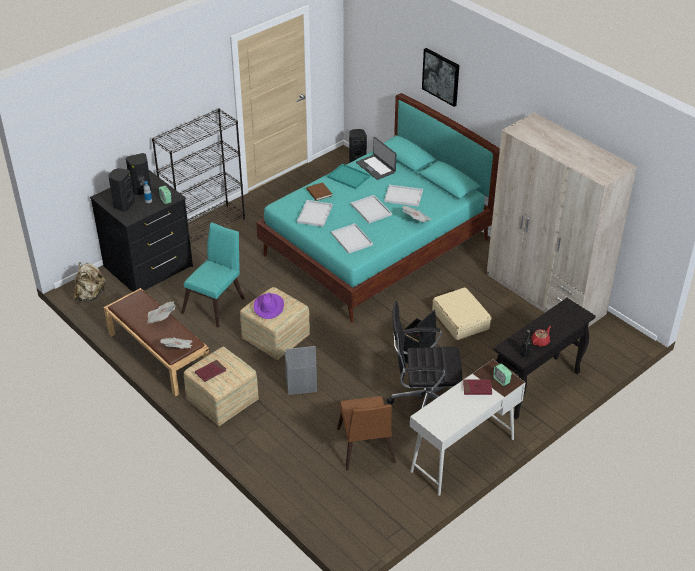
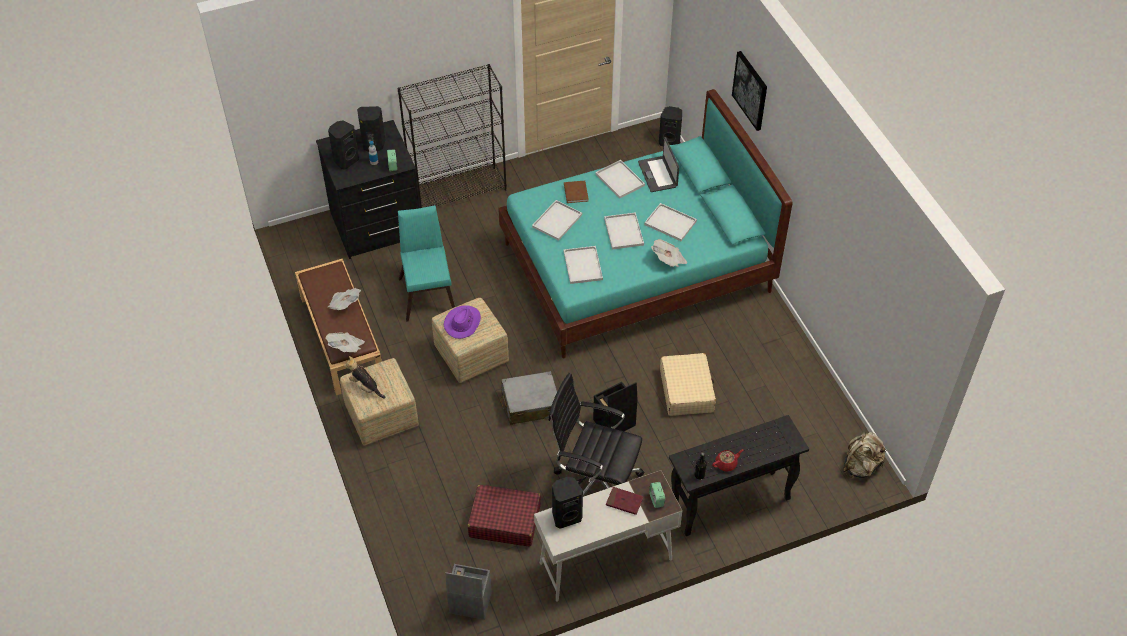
camera: 20 degrees right, 10 degrees up
(90, 295) = (301, 245): beige backpack -> beige backpack (860, 466)
(210, 372) = (366, 386): red book -> plush toy
(216, 303) = (427, 292): turquoise chair -> turquoise chair turned 60 degrees counterclockwise
(300, 385) = (471, 420): grey storage box -> grey storage box (469, 603)
(342, 361) = (530, 404): none -> grey suitcase
(349, 177) = (621, 180): turquoise tray -> white tray
(365, 449) = (504, 521): brown chair -> red suitcase
(437, 411) = (566, 516): none -> black speaker
(545, 294) = (802, 385): beige wardrobe -> none

